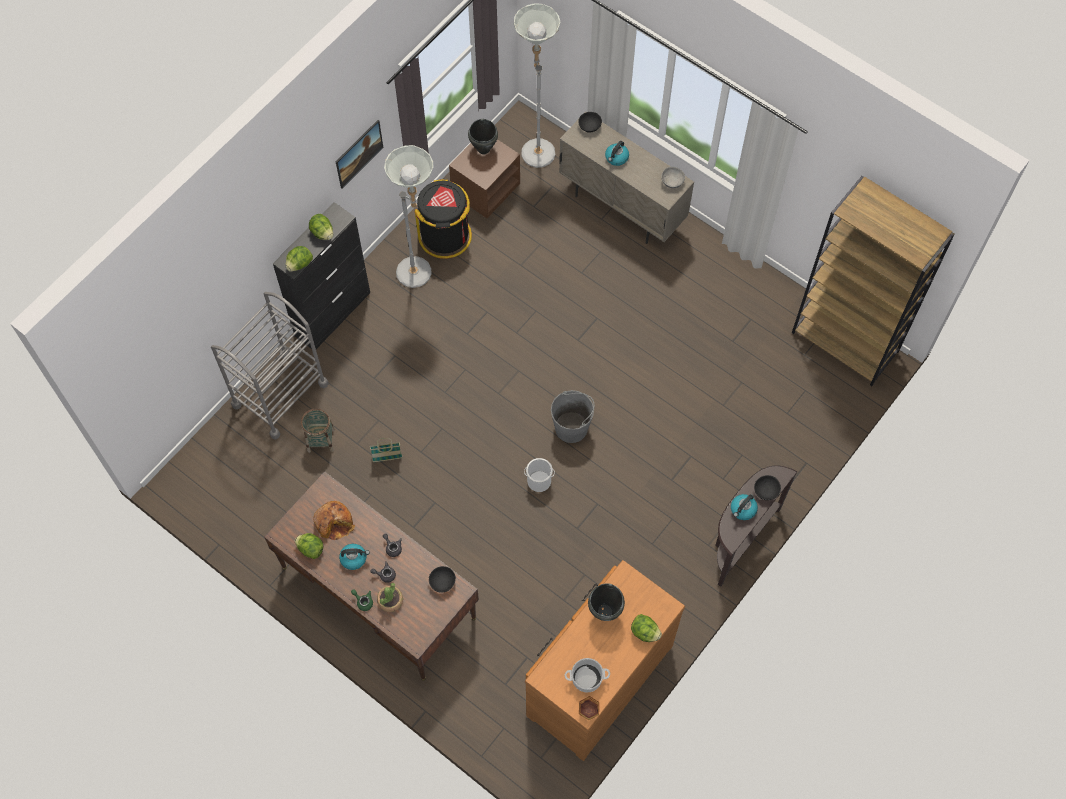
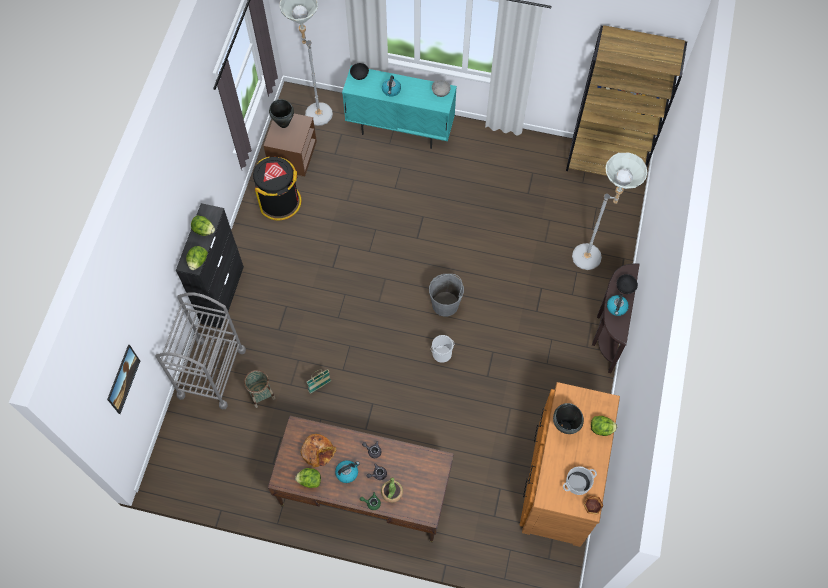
camera: 25 degrees left, 0 degrees up
(360, 160) = (208, 162): picture -> picture (126, 383)
(420, 276) = (276, 238): grey floor lamp -> grey floor lamp (593, 257)
(443, 582) = (425, 459): black bowl -> none
(622, 208) = (400, 130): beige cabinet -> turquoise cabinet

